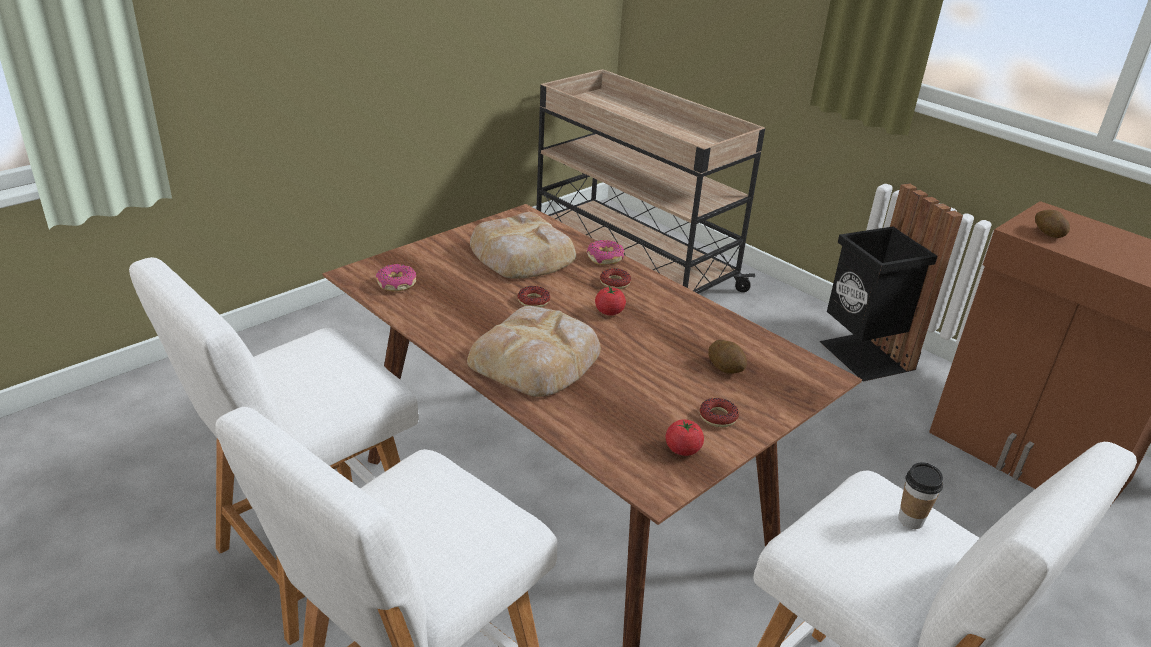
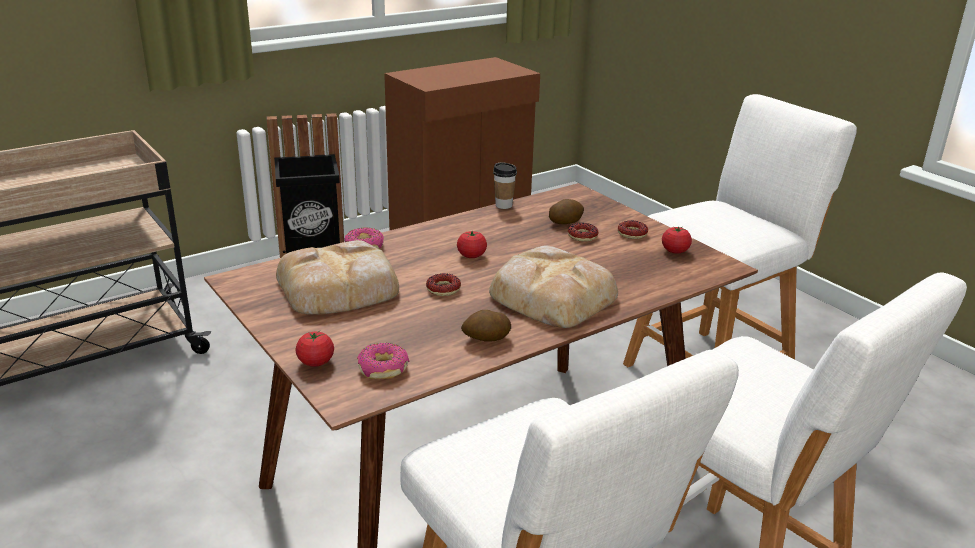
camera: 80 degrees left, 5 degrees down
(404, 258) = (316, 362): none -> tomato
(615, 283) = (416, 247): donut -> donut (582, 236)
(910, 520) = (705, 209): cup -> cup (503, 205)
(1047, 233) = (437, 81): potato -> potato (486, 339)

